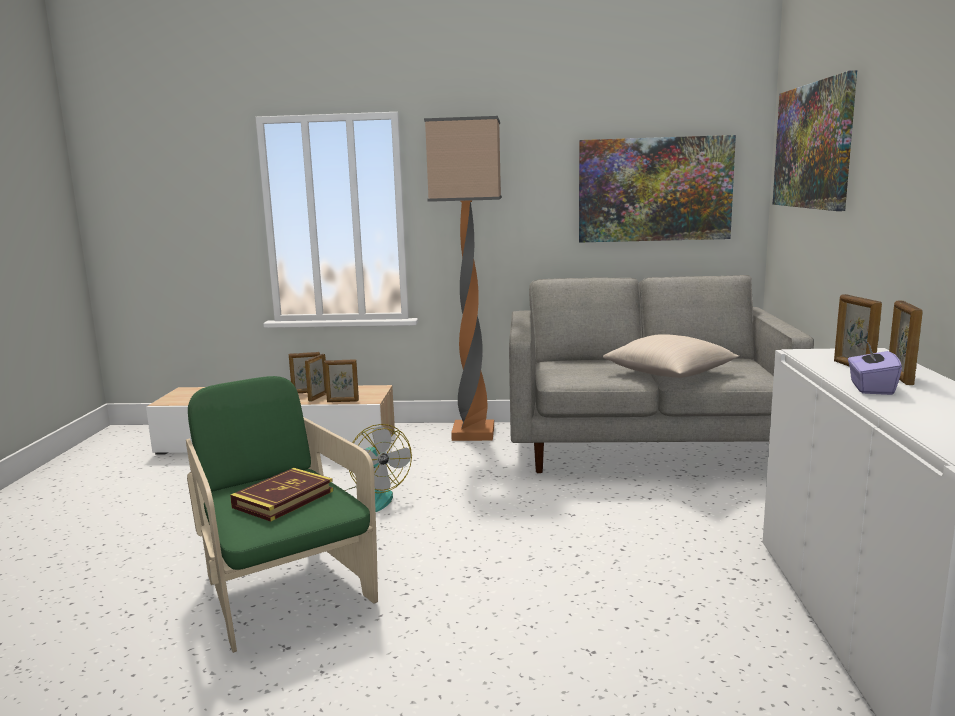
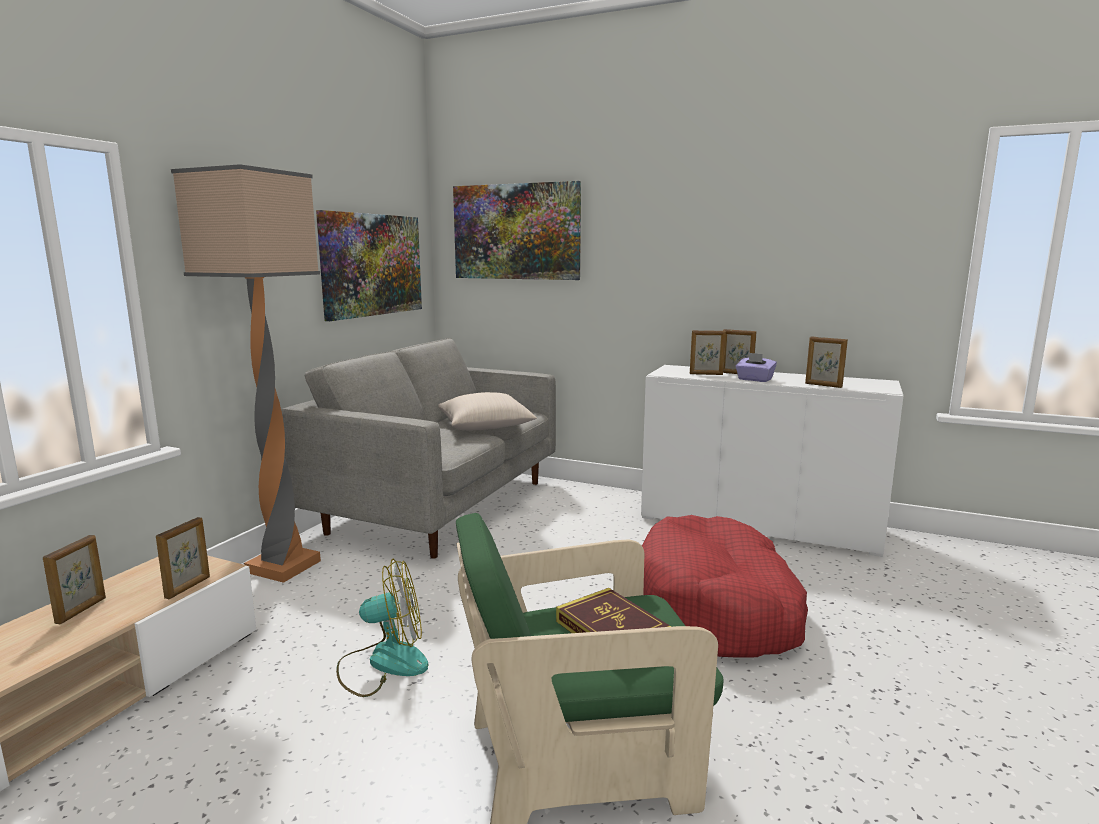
camera: 70 degrees left, 0 degrees up
(318, 397) = (128, 604): picture frame -> picture frame (823, 385)
(569, 628) = (717, 608): none -> red dog bed

